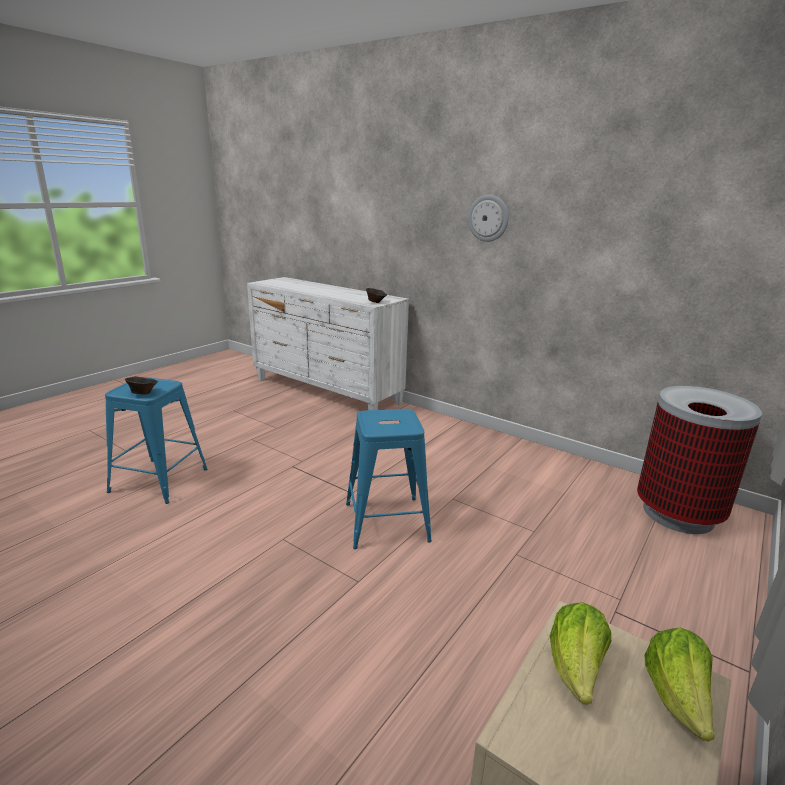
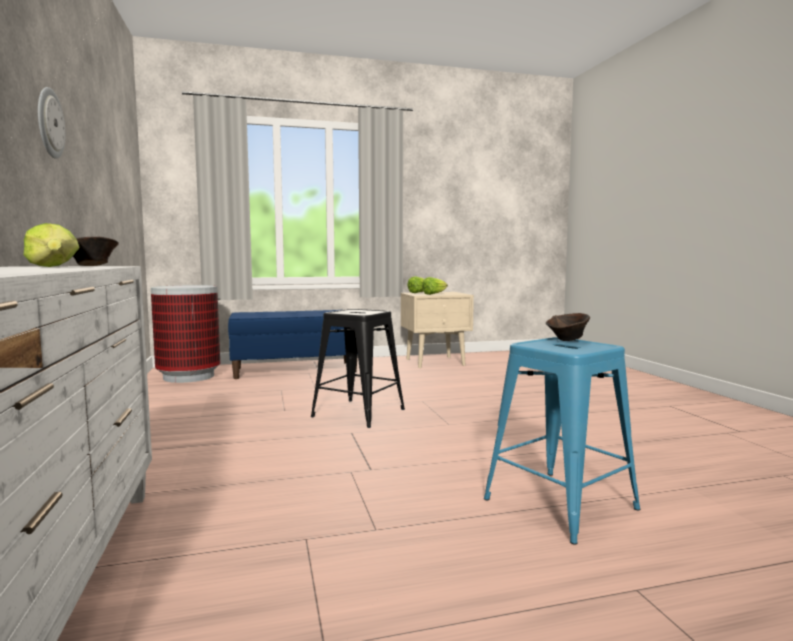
camera: 140 degrees left, 15 degrees down
(359, 297) = (54, 267): none -> lettuce
(386, 522) = (359, 413): blue stool -> black stool
(658, 601) = (295, 370): none -> blue bench

